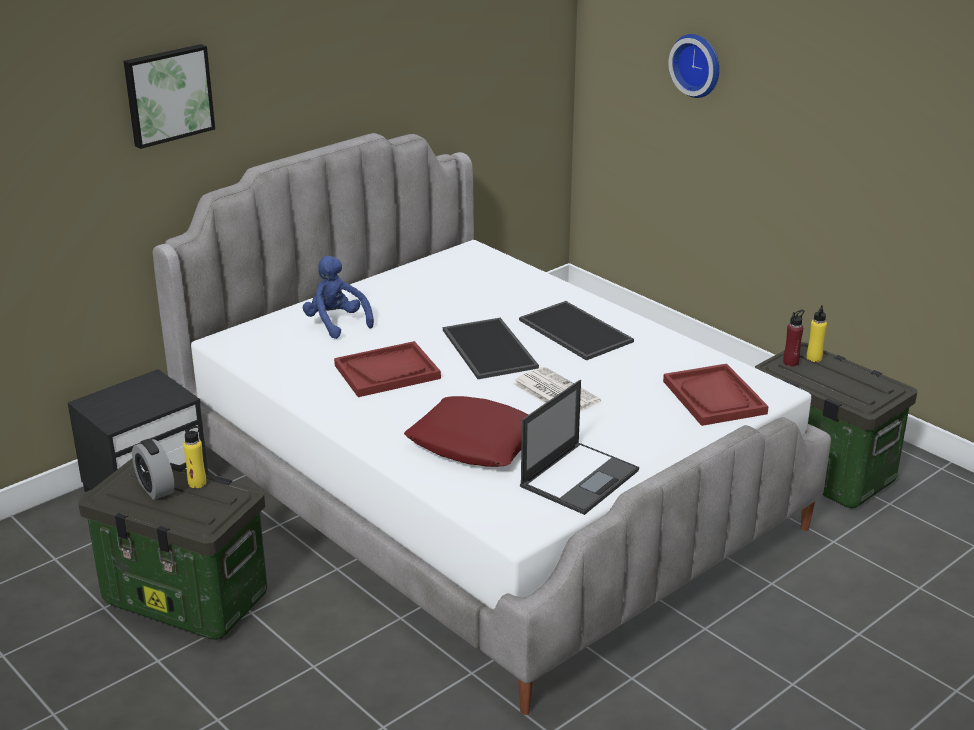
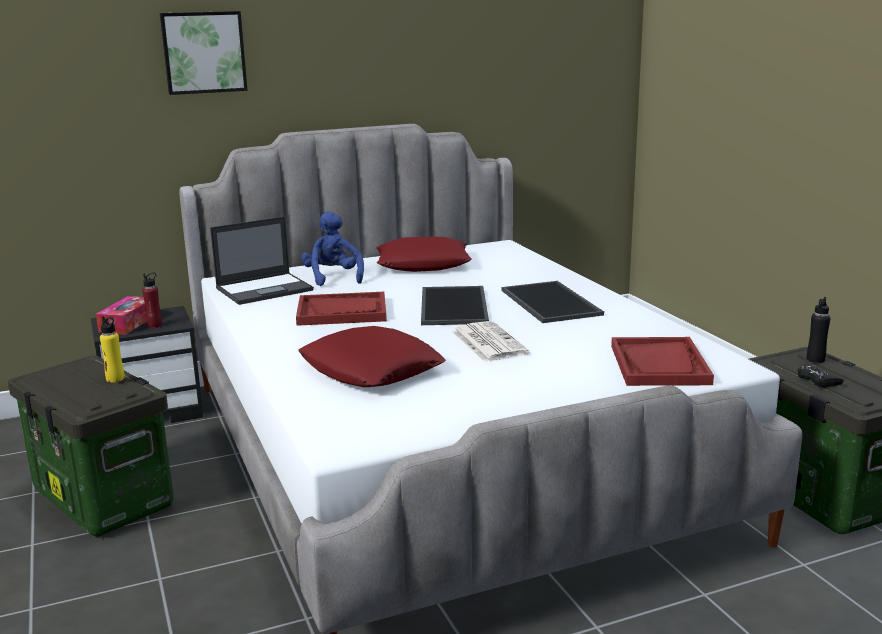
camera: 20 degrees right, 10 degrees down
(121, 404) = (128, 324): none -> tissue box
(155, 488) = (77, 377): alarm clock -> none
(413, 290) = (423, 264): none -> red pillow
(580, 478) = (451, 411): laptop -> laptop (265, 289)
(698, 64) = (736, 76): wall clock -> none
(791, 362) = (785, 360): red bottle -> red bottle (154, 325)
(814, 358) = (815, 359): yellow bottle -> black bottle
(825, 382) = (817, 380): none -> black game controller

